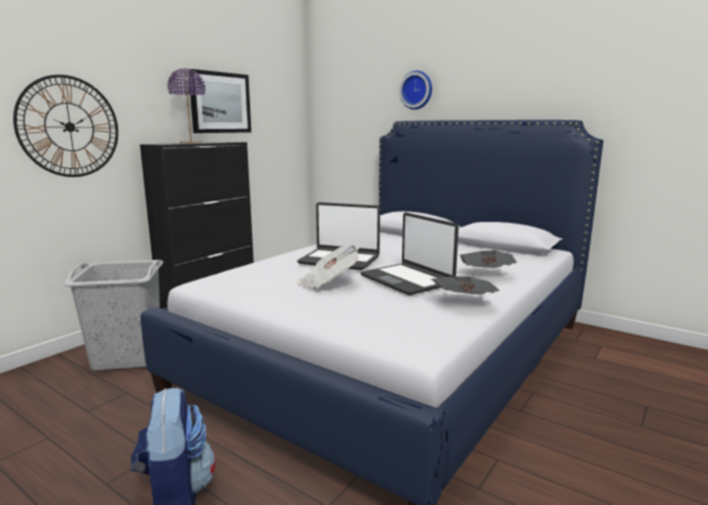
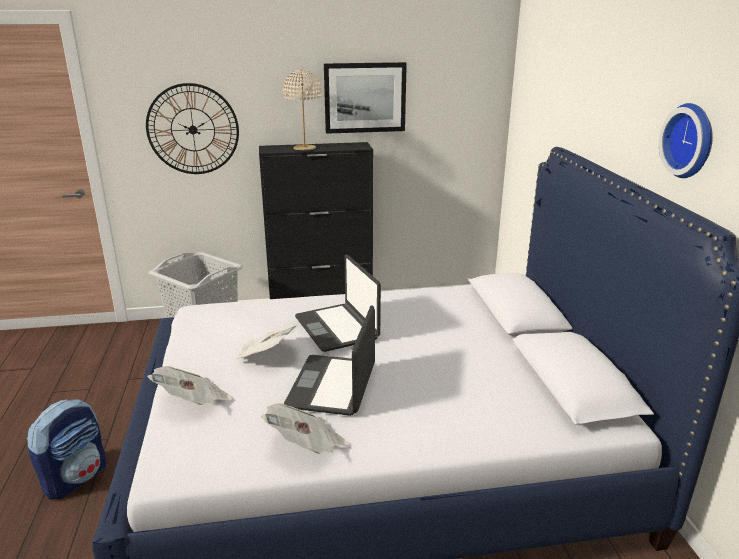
camera: 45 degrees right, 10 degrees up
(191, 143) = (304, 148): purple table lamp -> beige table lamp
(417, 90) = (593, 105): wall clock -> wall clock (691, 141)
(486, 275) = (426, 420): newspaper -> newspaper (193, 402)

